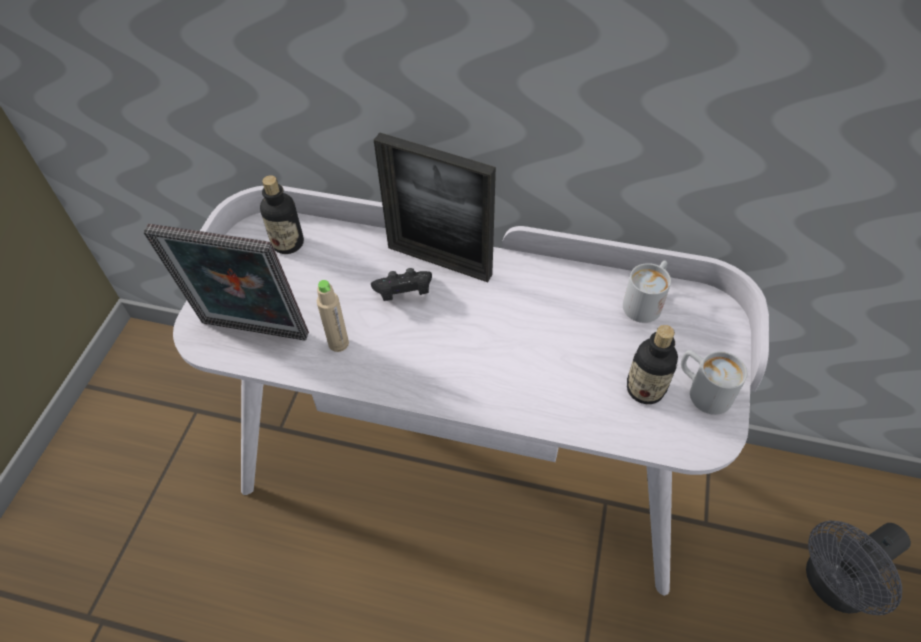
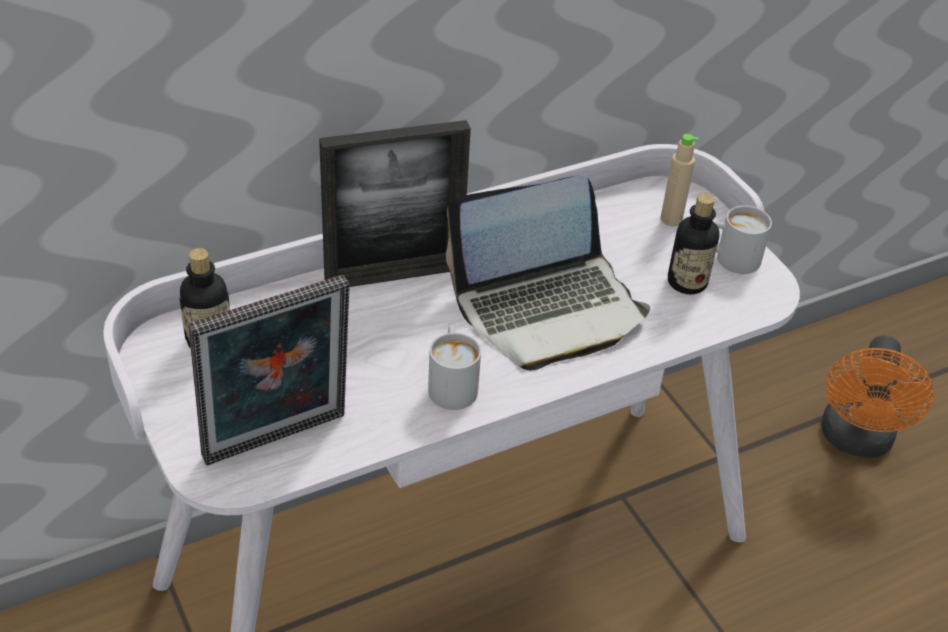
camera: 45 degrees left, 10 degrees down
(338, 343) = (381, 399): beige bottle -> beige bottle (671, 219)
(404, 293) = (392, 321): black game controller -> none
(515, 346) = (548, 308): none -> laptop
(646, 301) = (614, 215): white mug -> white mug (452, 383)
(831, 586) = (856, 441): grey fan -> orange fan

